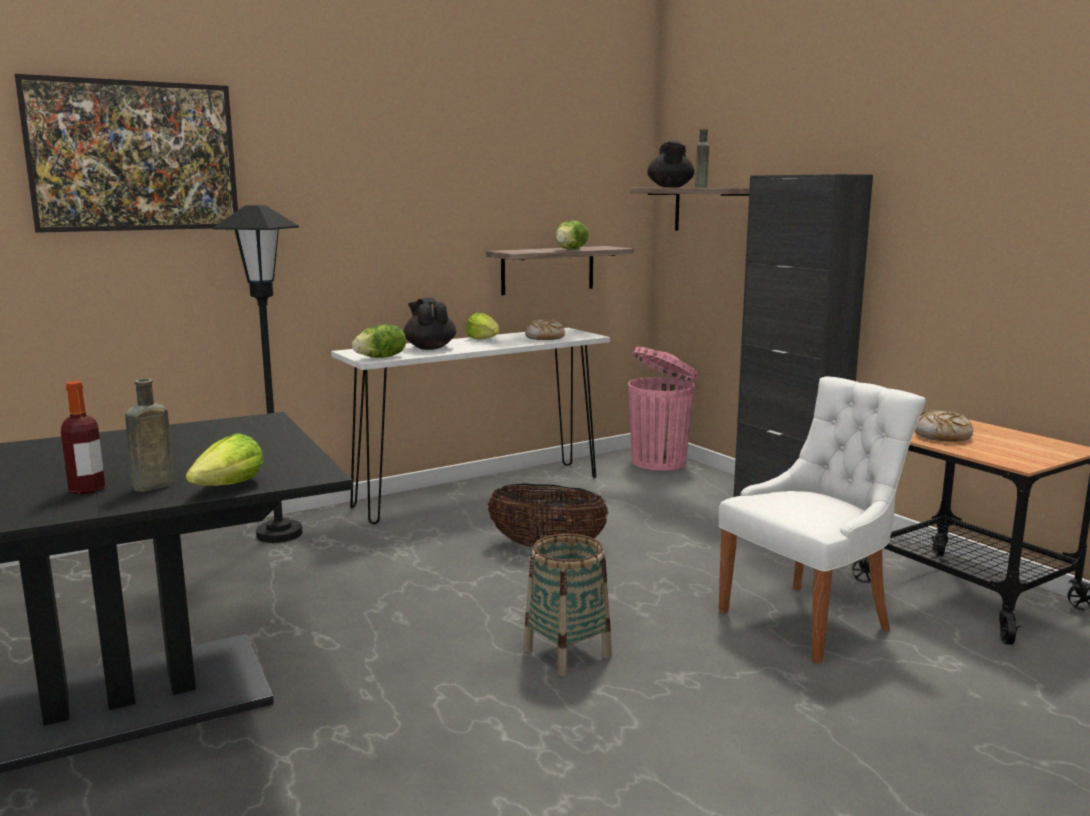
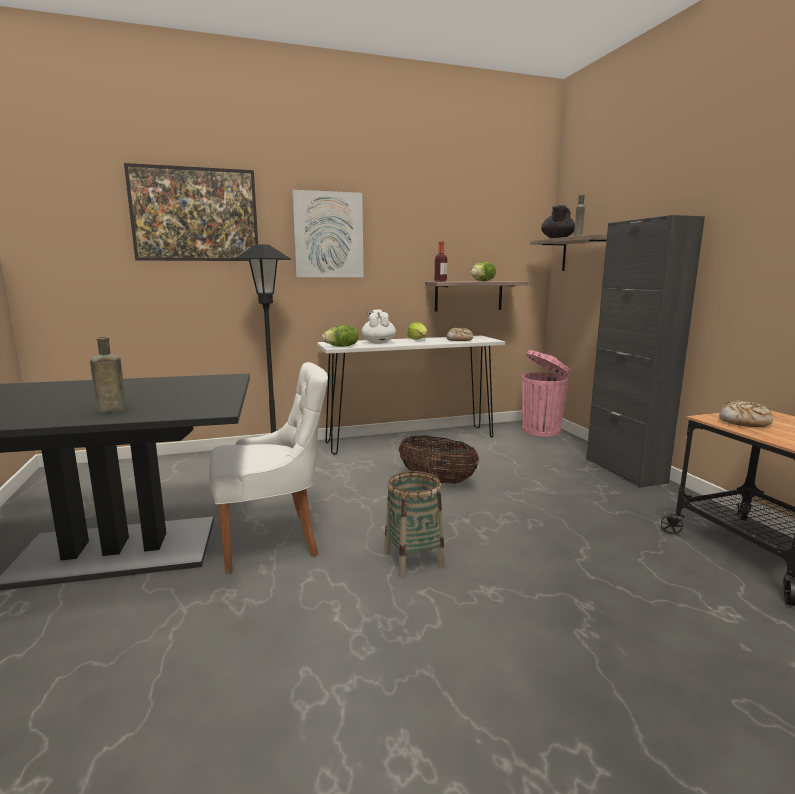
camera: 15 degrees right, 0 degrees up
(87, 489) = (72, 409): bottle -> bottle (440, 281)
(229, 486) = (154, 414): lettuce -> none
(344, 185) = (328, 235): none -> picture
(429, 348) = (378, 342): black teapot -> white teapot
(809, 619) = (613, 558): white chair -> white chair (274, 540)

